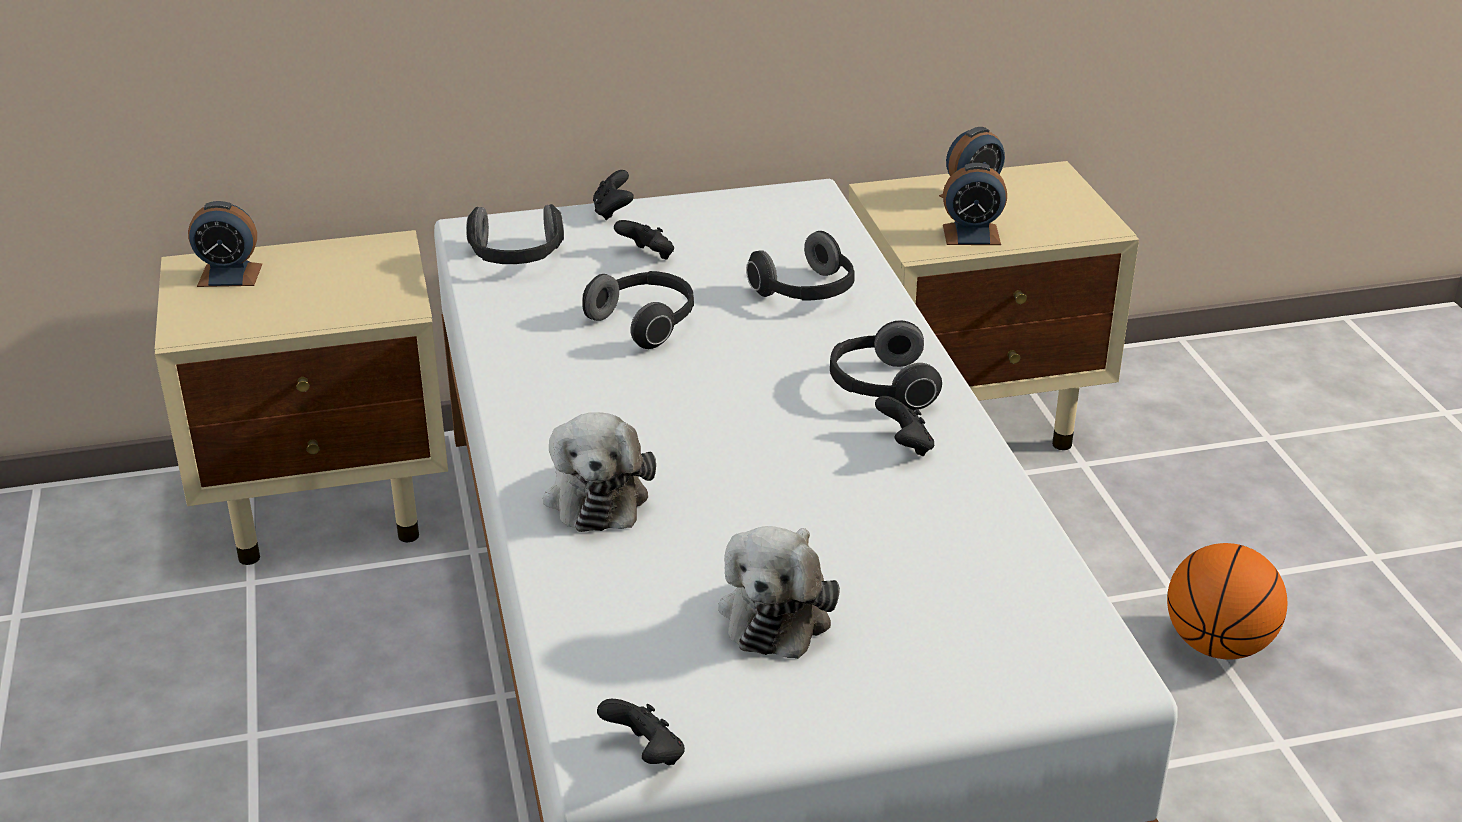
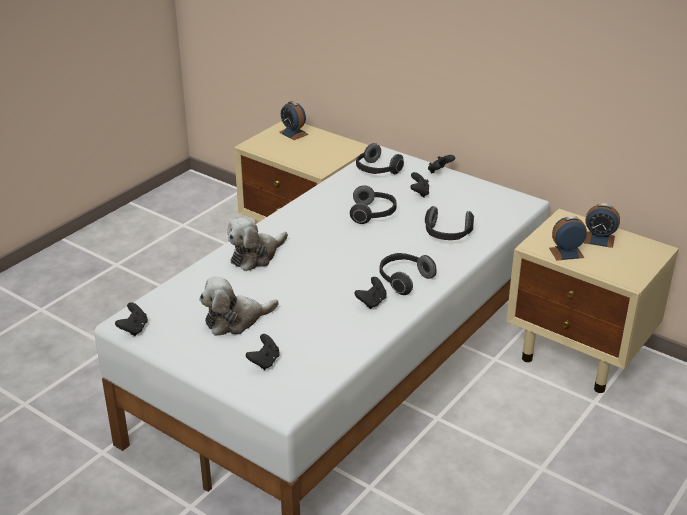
camera: 50 degrees right, 0 degrees up
(951, 637) = (264, 362): none -> black game controller
(971, 235) = (566, 253): alarm clock -> alarm clock turned 120 degrees clockwise
(1217, 645) = (521, 499): basketball -> none

